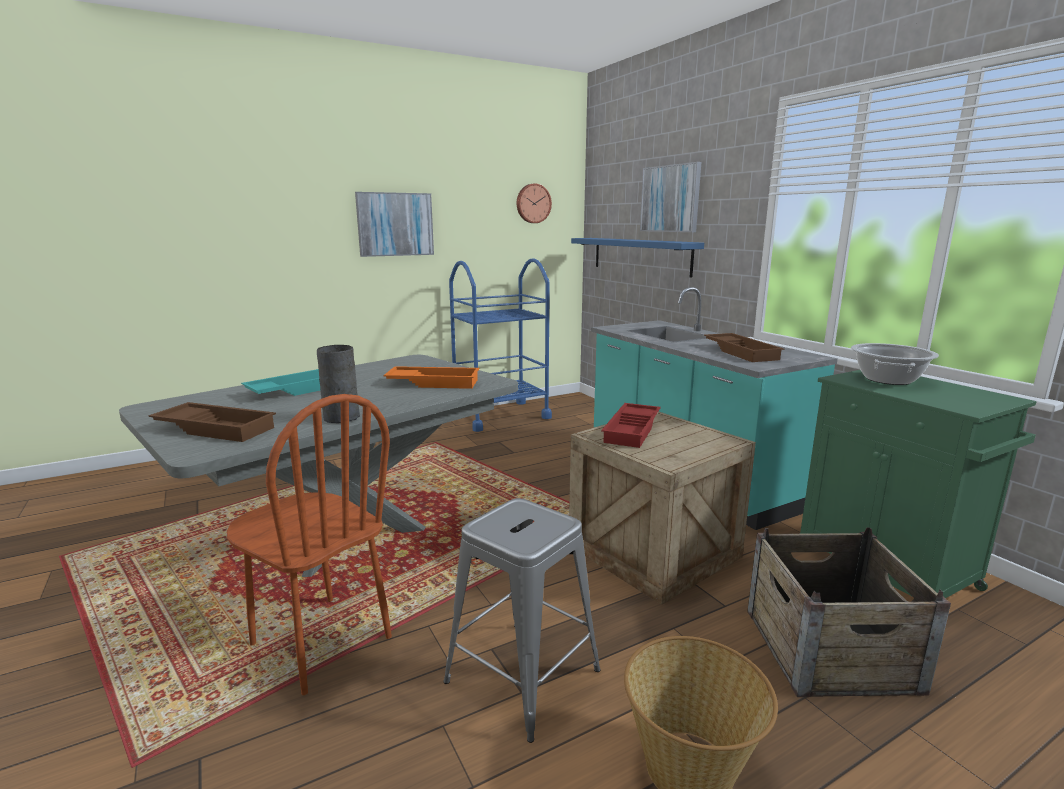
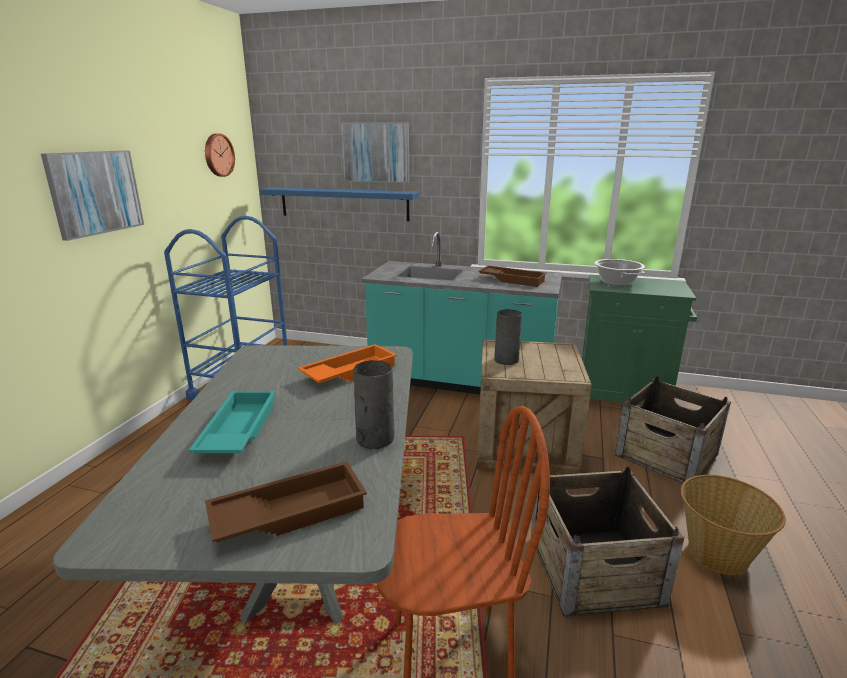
camera: 45 degrees left, 5 degrees up
(522, 676) = (594, 569): grey stool -> crate
(633, 430) = (507, 360): red tray -> grey vase

